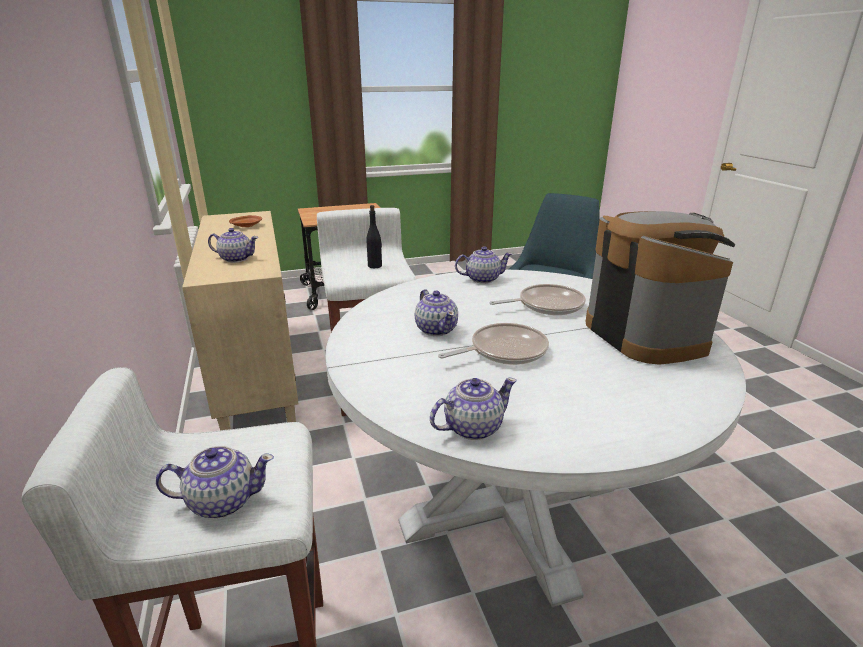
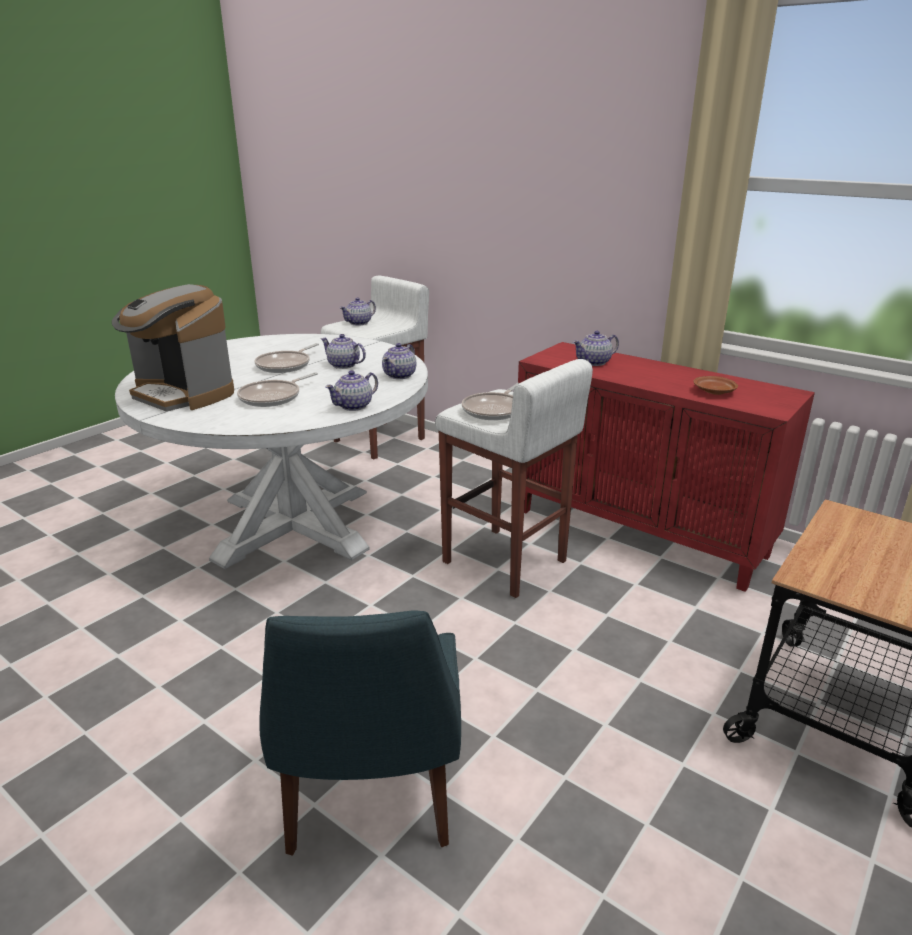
camera: 145 degrees right, 0 degrees up
(256, 372) = (640, 532): beige cabinet -> red cabinet
(375, 266) = (494, 410): black bottle -> frying pan
(472, 427) = (278, 340): teapot -> teapot (400, 375)

